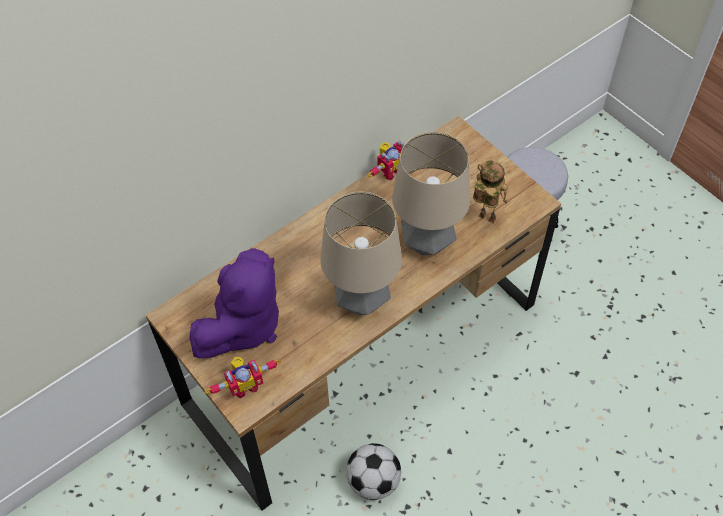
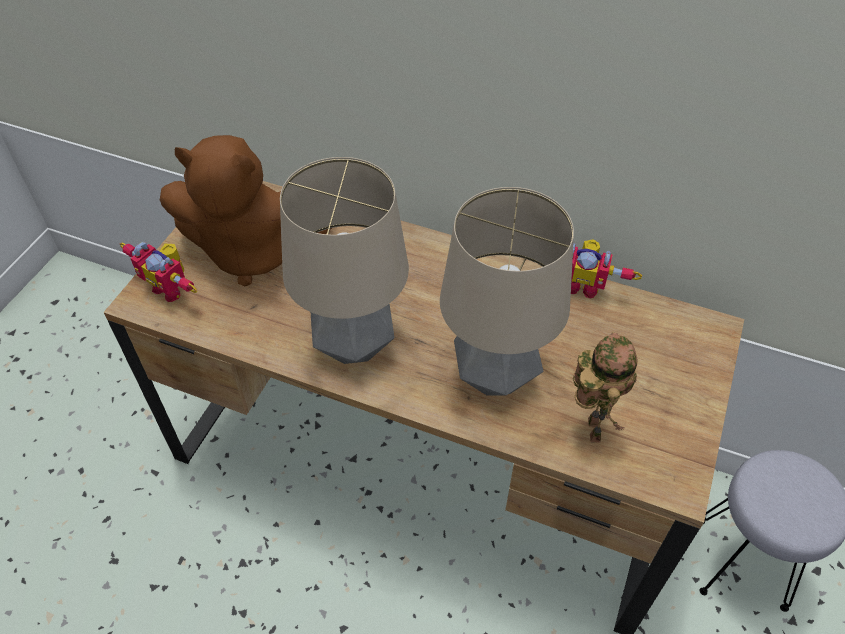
camera: 60 degrees right, 5 degrees down
(243, 325) = (254, 250): purple plush toy -> brown plush toy
(373, 481) = (260, 556): football -> none

